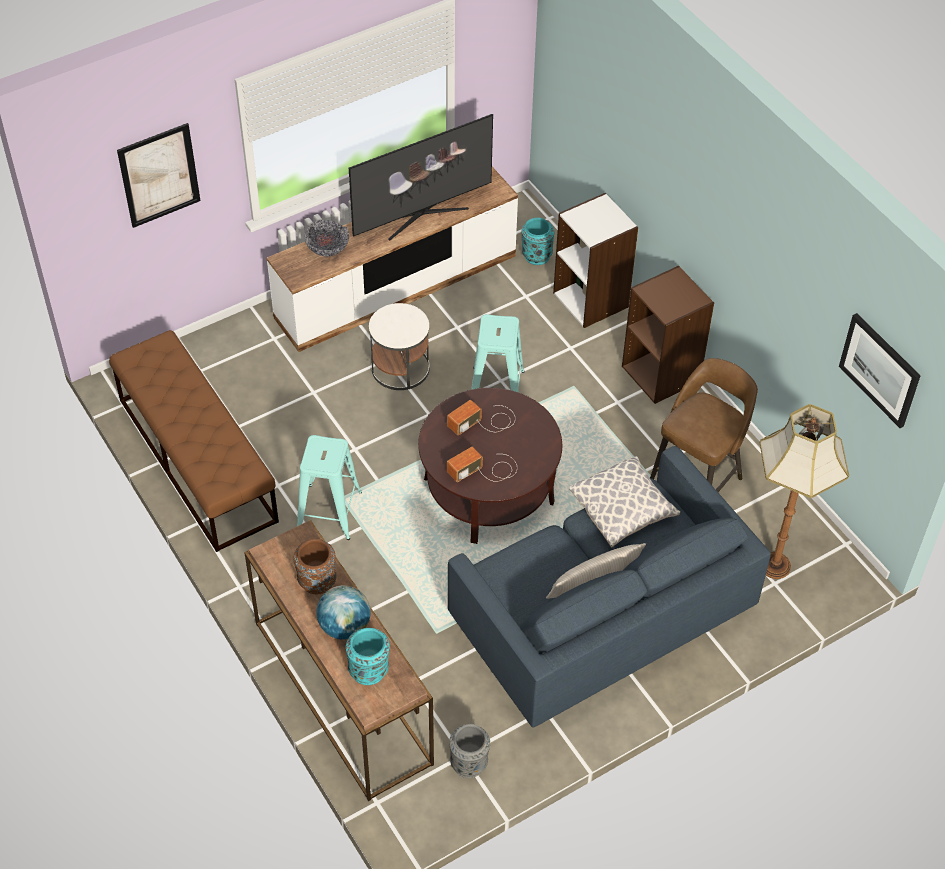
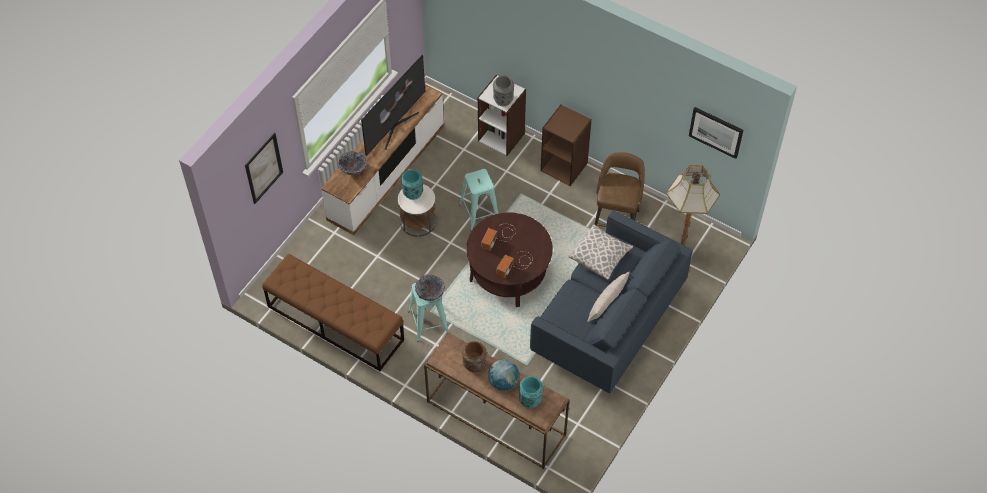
camera: 25 degrees left, 5 degrees up
(328, 458) = (430, 293): none -> bowl
(469, 763) = (583, 426): grey vase -> grey vase (503, 99)
(536, 255) = (455, 121): turquoise vase -> turquoise vase (412, 192)

